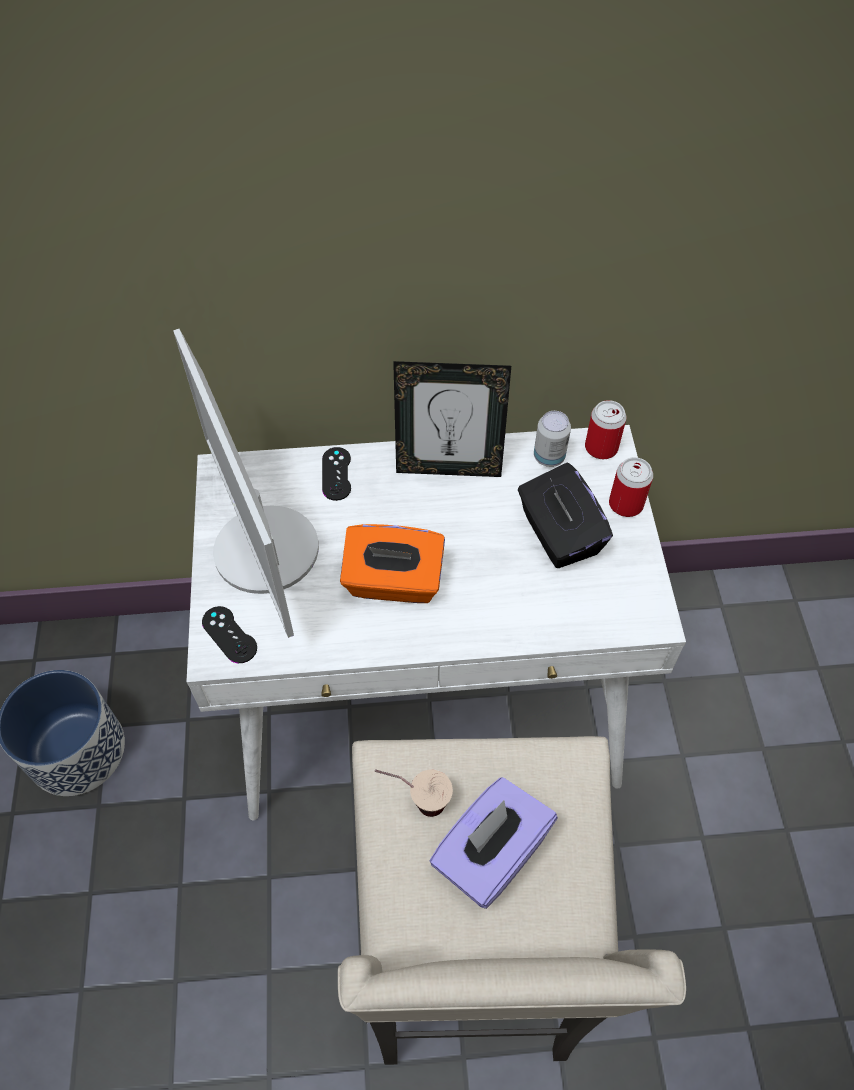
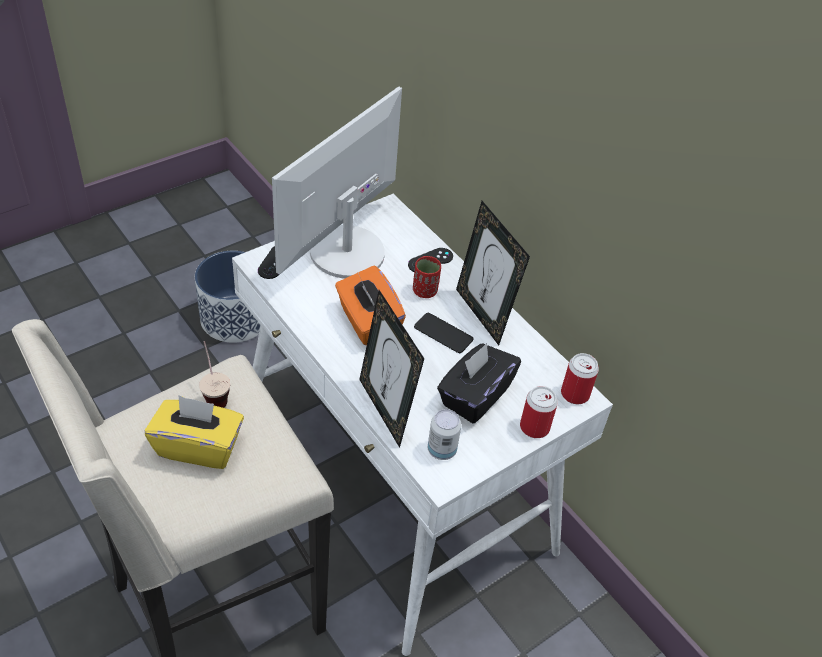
camera: 55 degrees right, 10 degrees down
(380, 503) = (425, 291): none -> red cup
(454, 517) = (443, 333): none -> phone
(490, 853) = (199, 446): purple tissue box -> yellow tissue box
(534, 627) = (385, 410): none -> picture frame
(549, 457) = (539, 366): can -> can (441, 450)

